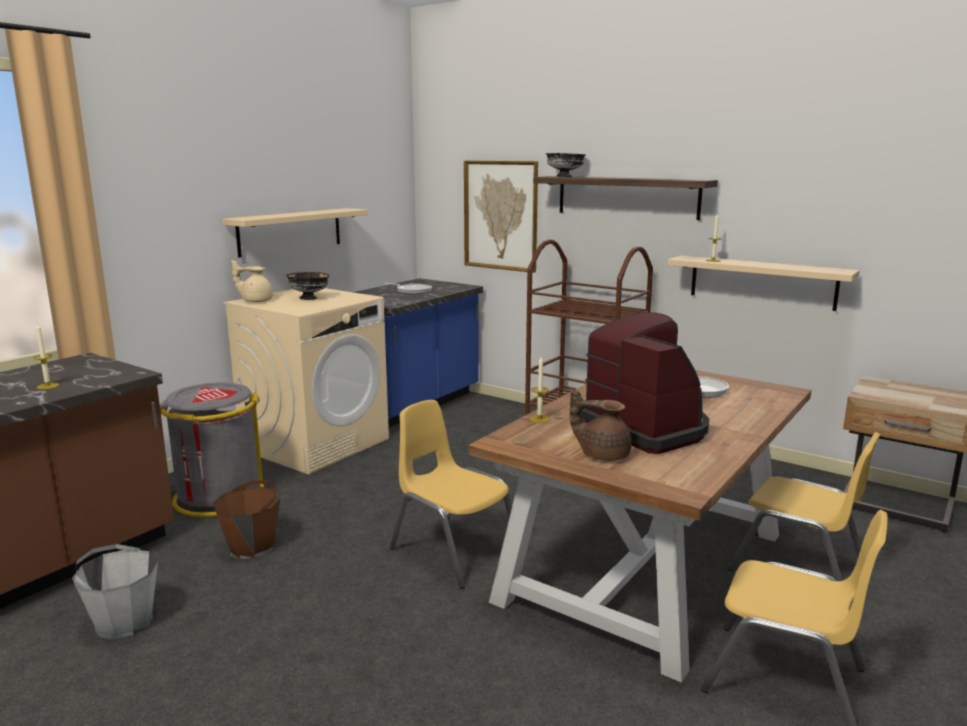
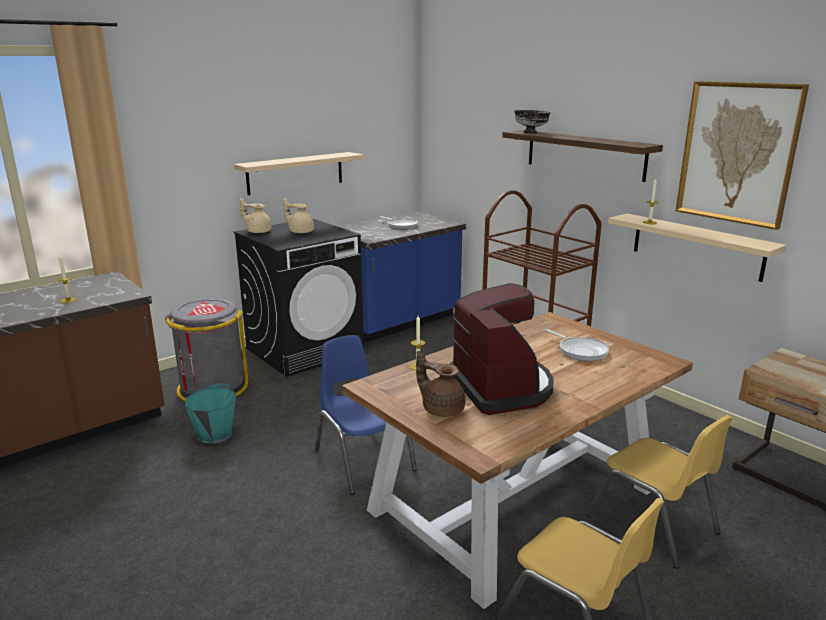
camera: 15 degrees right, 5 degrees up
(124, 623) = (103, 481): grey bucket -> none
(252, 547) = (215, 434): brown bucket -> turquoise bucket
(309, 298) = (300, 232): black bowl -> beige teapot
(316, 444) = (305, 350): beige washing machine -> black washing machine
(454, 550) = (363, 460): yellow chair -> blue chair
(501, 215) = (482, 162): picture -> picture (737, 153)

